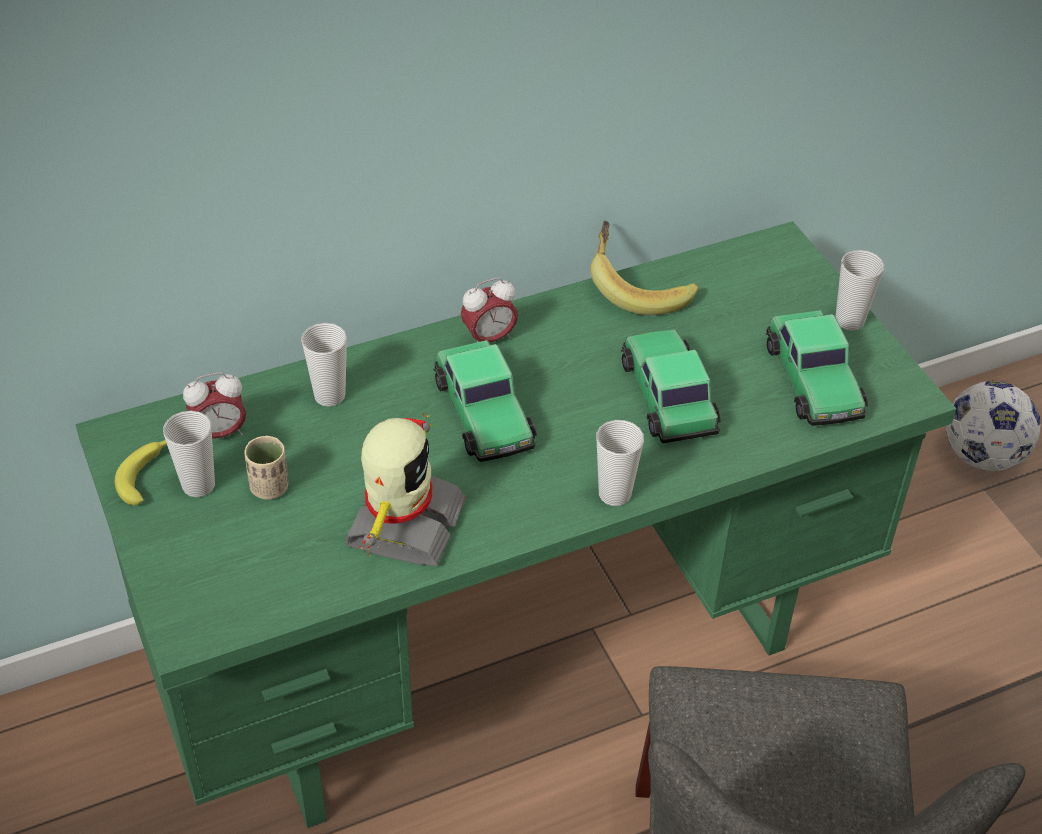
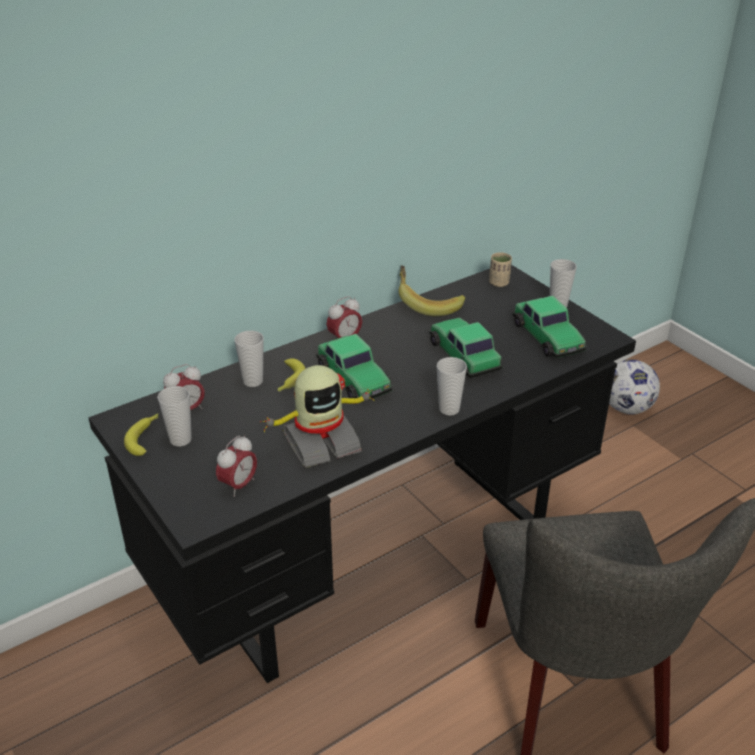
camera: 10 degrees left, 10 degrees down
(264, 580) = (238, 485): none -> alarm clock
(269, 488) = (228, 434): beige cup -> beige cup (499, 283)
(383, 403) = (288, 380): none -> banana
(402, 523) = (320, 442): toy robot -> toy robot turned 60 degrees clockwise
(517, 650) = (378, 555): green desk -> black desk

